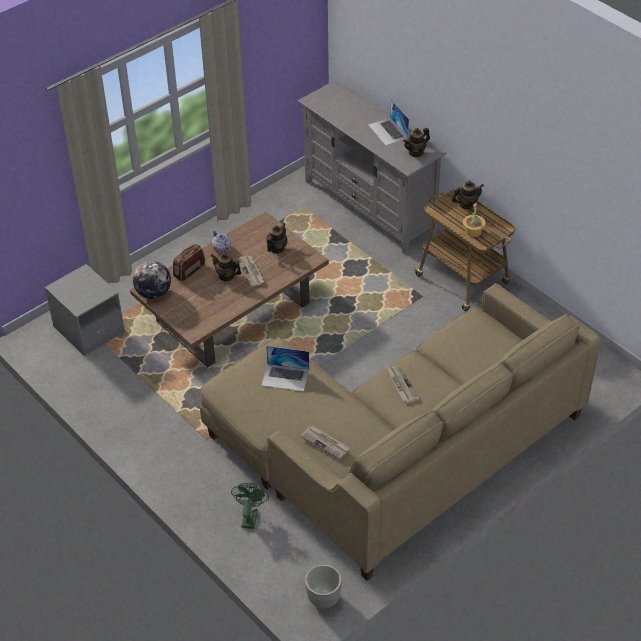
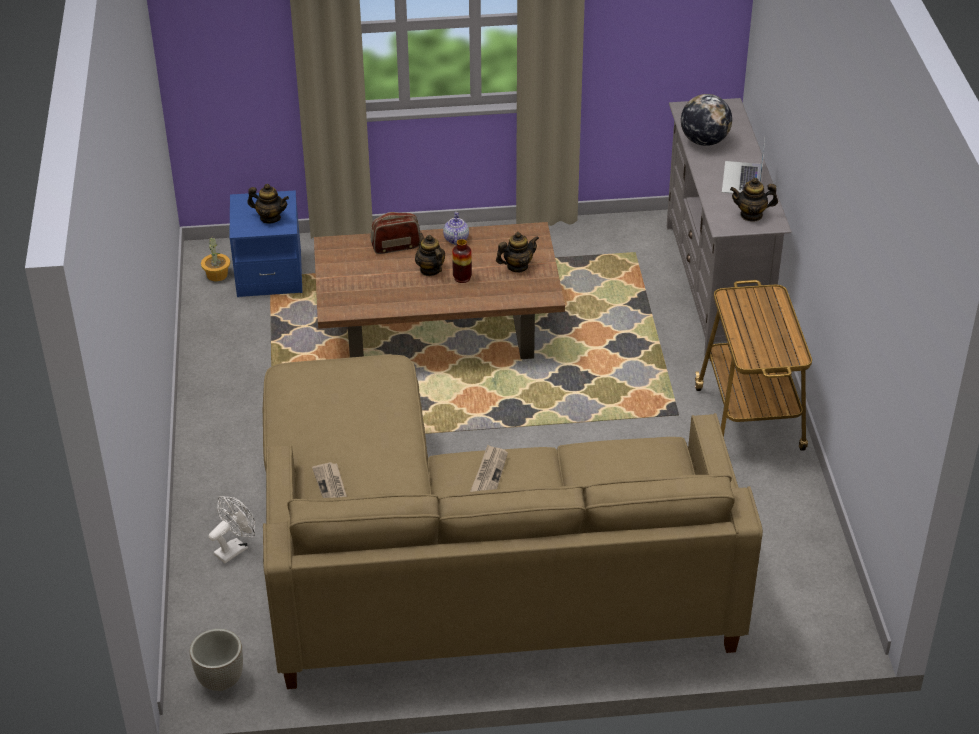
camera: 35 degrees right, 5 degrees down
(89, 329) = (269, 273): grey nightstand -> blue nightstand
(153, 293) = (333, 252): globe -> globe (704, 141)
(250, 516) = (235, 548): green fan -> white fan
(251, 272) = (462, 278): newspaper -> vase
(285, 377) = (363, 398): laptop -> none
(466, 204) = (775, 309): teapot -> teapot (270, 218)
(473, 231) = (751, 342): potted plant -> potted plant (217, 275)

